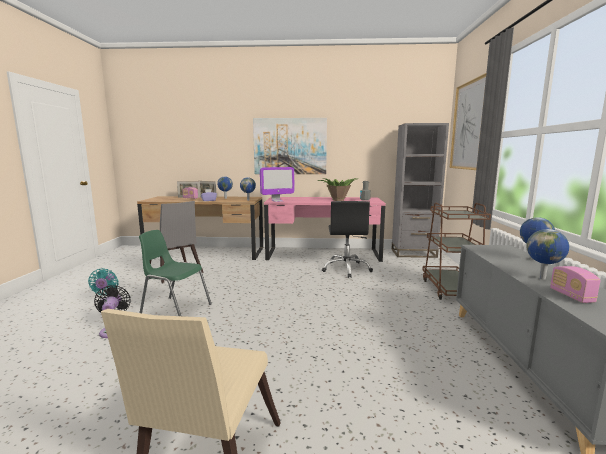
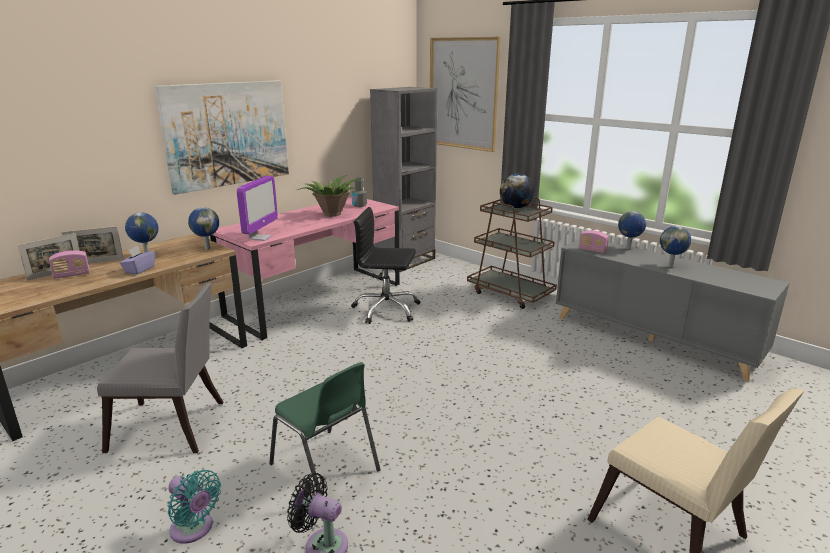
camera: 50 degrees left, 10 degrees up
(175, 309) = (326, 468): green chair -> green chair turned 105 degrees counterclockwise
(346, 269) = (386, 310): black office chair -> black office chair turned 150 degrees clockwise
(465, 213) = (515, 207): none -> globe
(571, 296) = (708, 276): radio -> radio (592, 250)

